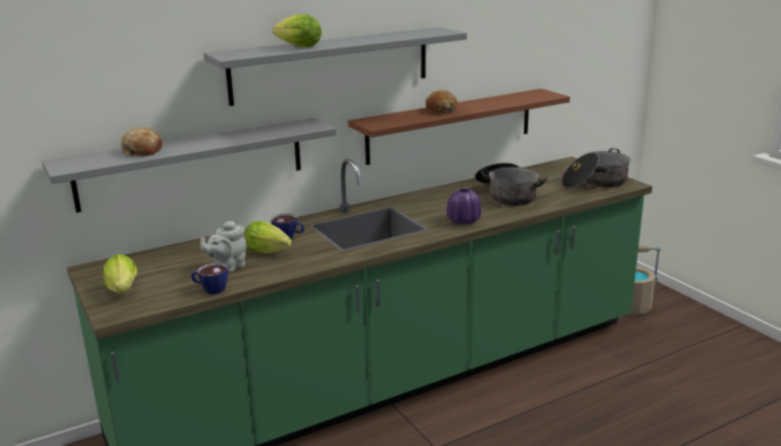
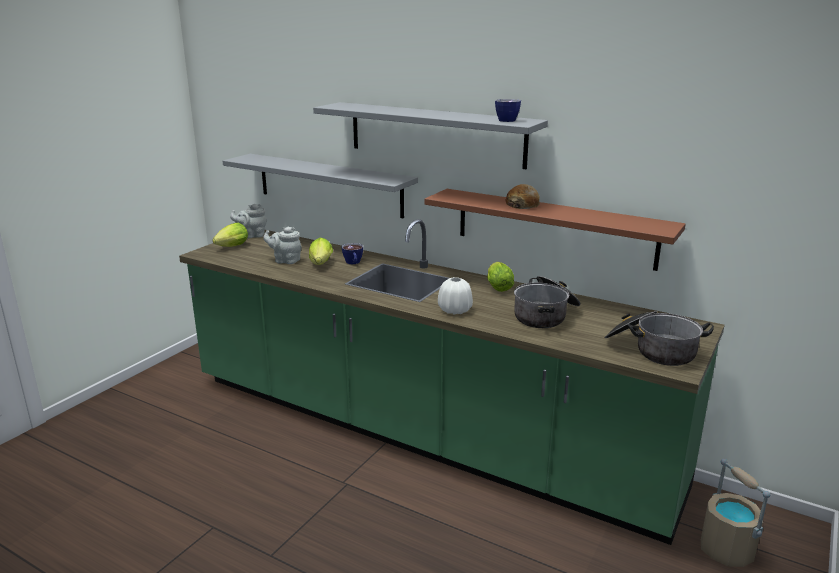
camera: 60 degrees right, 0 degrees up
(99, 273) = (252, 235): none -> grey teapot
(143, 151) = (285, 163): bread -> none
(210, 289) = (249, 265): cup -> cup (505, 120)
(296, 46) = (387, 109): lettuce -> lettuce (498, 287)
(463, 221) = (454, 310): purple vase -> white vase

